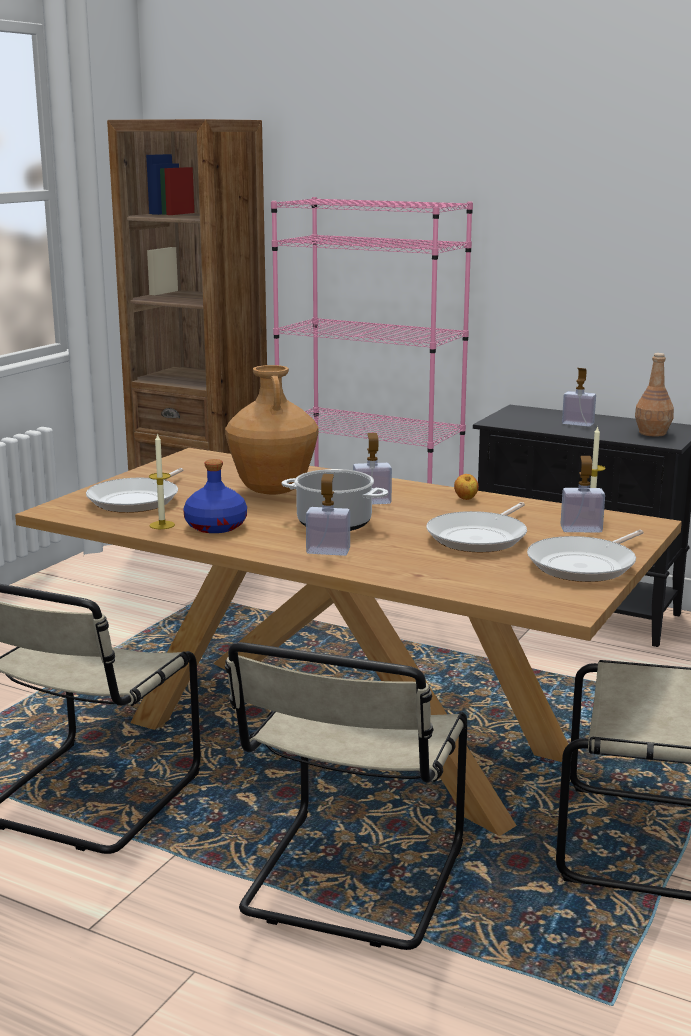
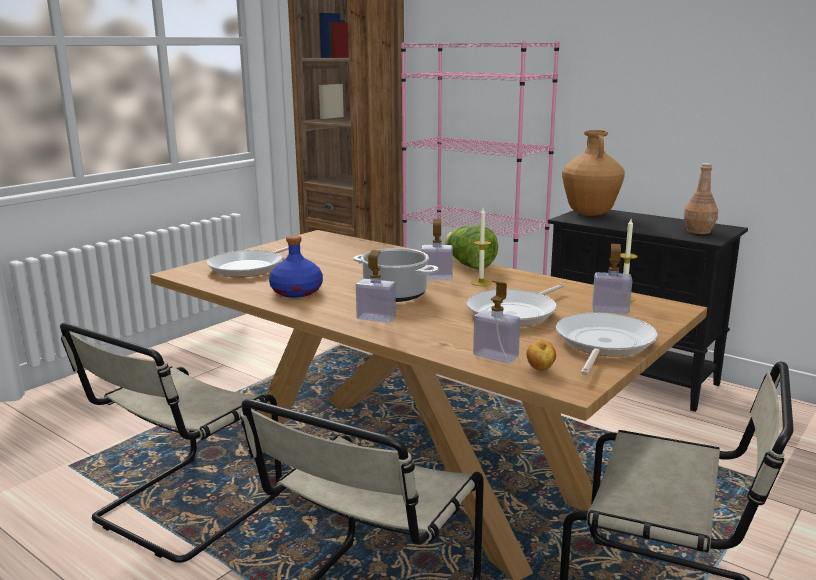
camera: 10 degrees right, 0 degrees up
(162, 525) = (254, 288): candle -> candle (481, 283)
(273, 491) = (361, 265): brown vase -> brown vase (590, 214)
(402, 485) = (469, 265): none -> lettuce
(465, 499) = (517, 279): apple -> apple (540, 369)
(578, 423) = (636, 222): soap dispenser -> soap dispenser (495, 356)
(585, 565) = (602, 344): frying pan -> frying pan turned 150 degrees clockwise

